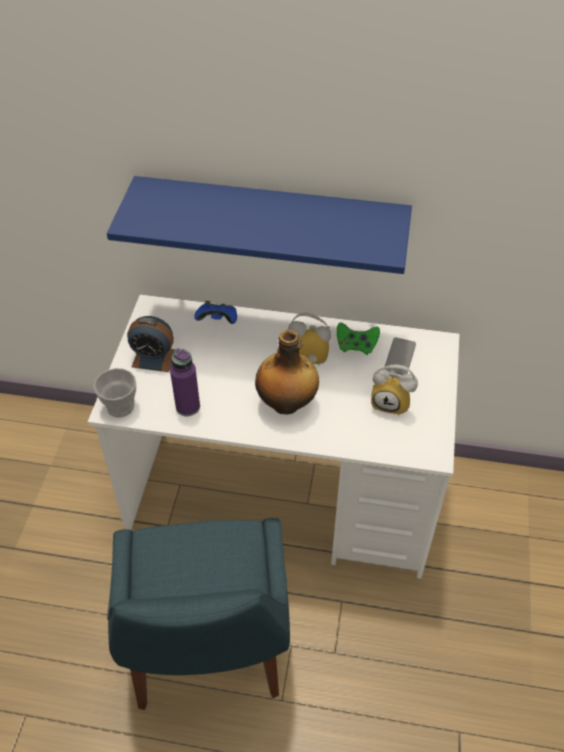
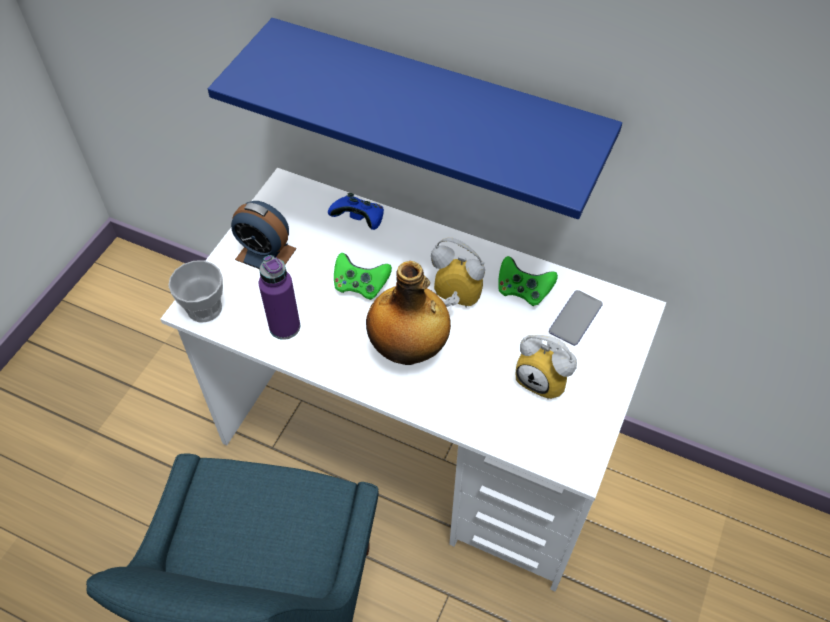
camera: 15 degrees right, 5 degrees up
(235, 366) = (360, 285): none -> green game controller

